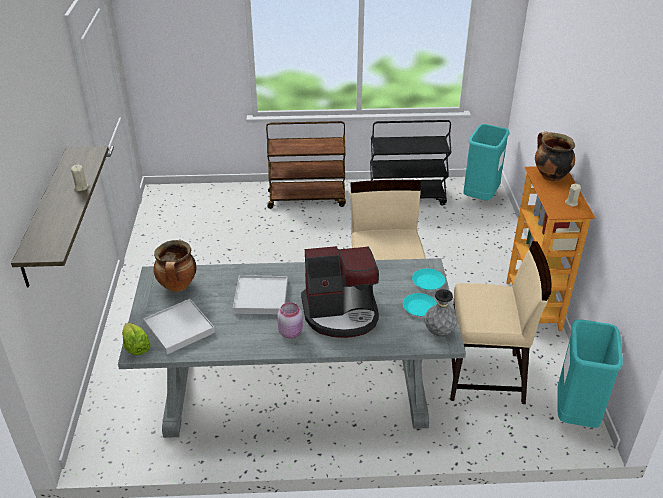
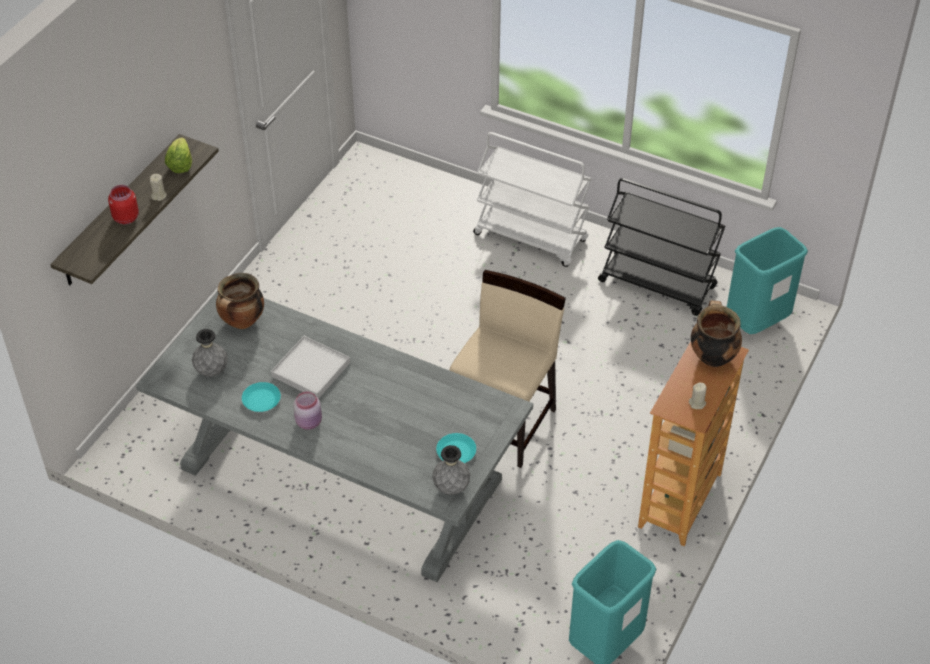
camera: 30 degrees right, 10 degrees up
(61, 209) = (125, 218): none -> red jar
(136, 347) = (161, 374): lettuce -> lettuce (180, 164)
(179, 328) = (211, 371): white tray -> grey vase
(307, 198) = (531, 237): brown cart -> white cart
(341, 313) = (373, 423): coffee machine -> none
(428, 282) = (492, 426): turquoise plate -> turquoise plate (262, 400)
(485, 377) = (545, 557): beige chair -> none

